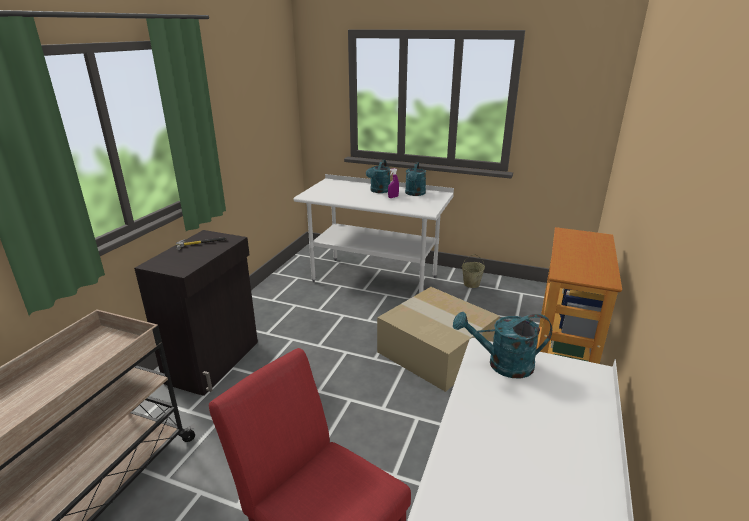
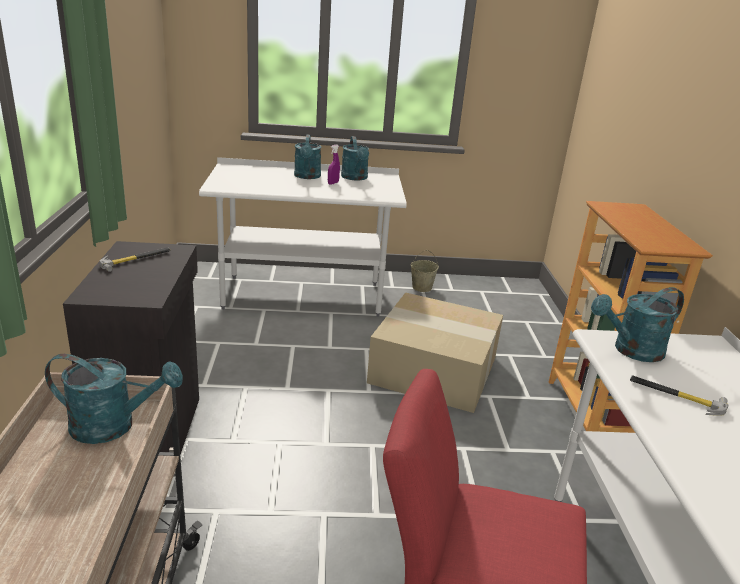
camera: 25 degrees left, 0 degrees up
(114, 349) = (114, 426): none -> turquoise watering can
(501, 412) = (676, 396): none -> hammer

